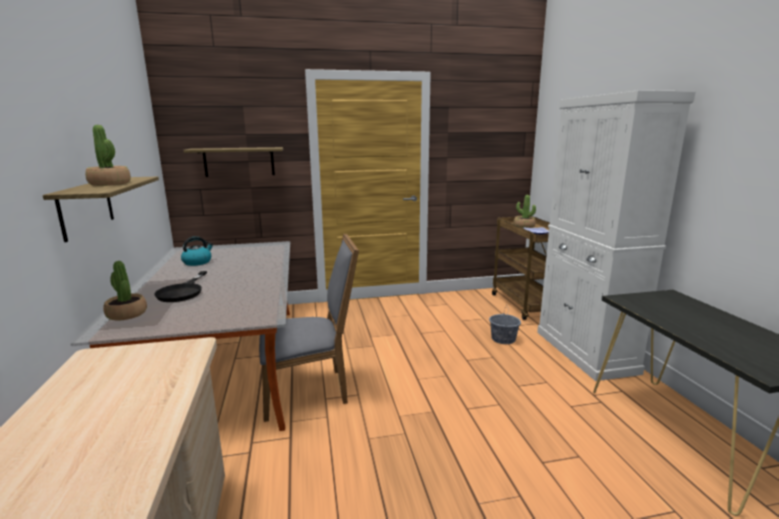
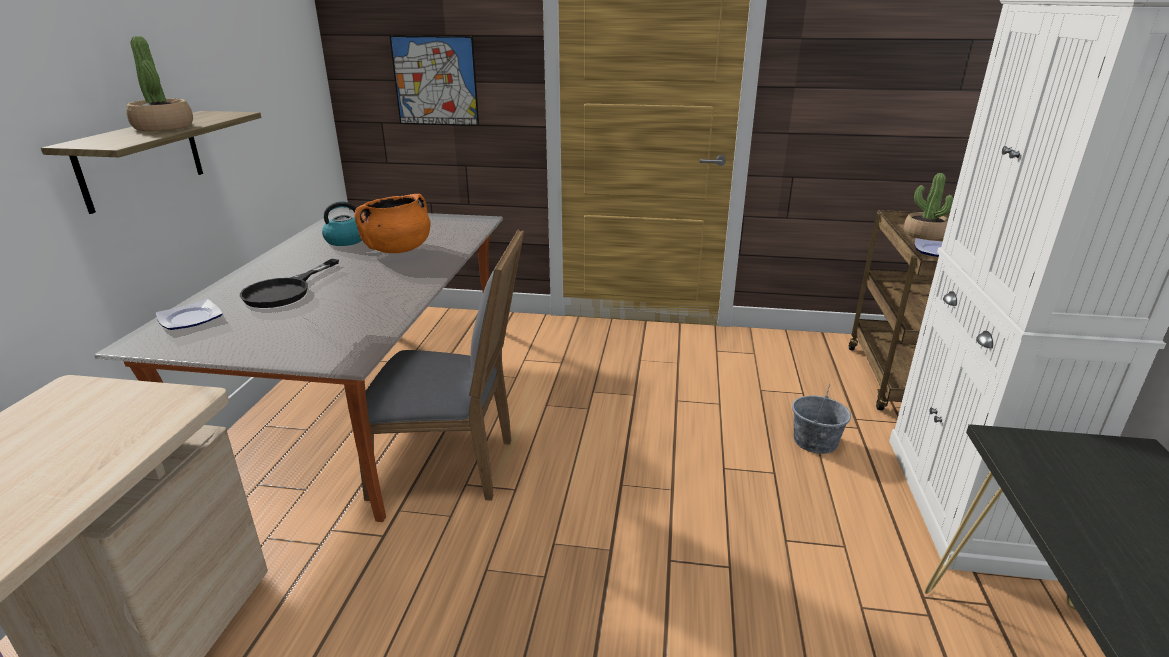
camera: 20 degrees right, 10 degrees up
(126, 314) = (189, 319): potted plant -> plate
(239, 162) = (435, 81): shelf -> picture
(239, 263) = (397, 250): none -> orange cooking pot

